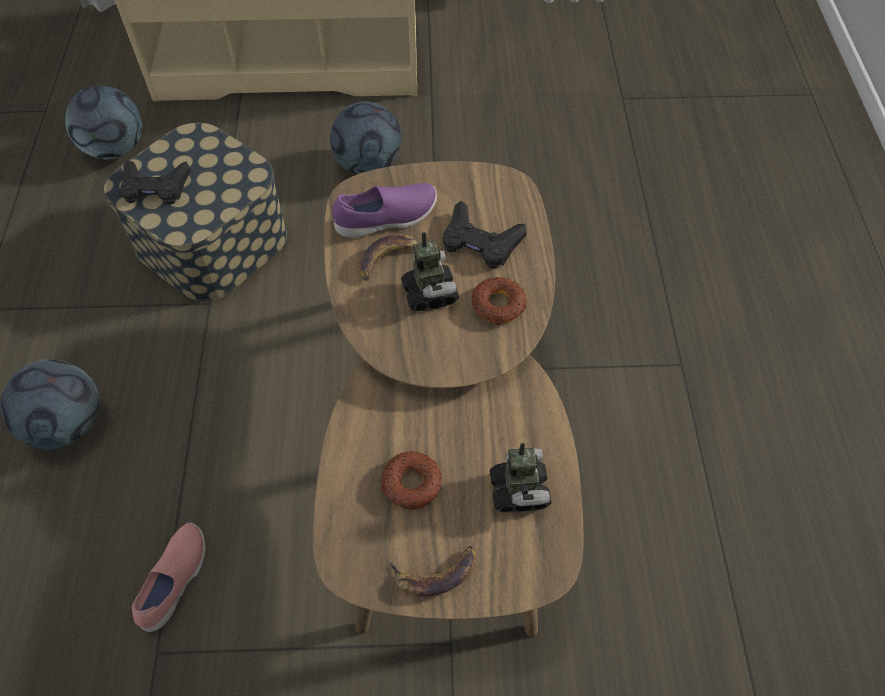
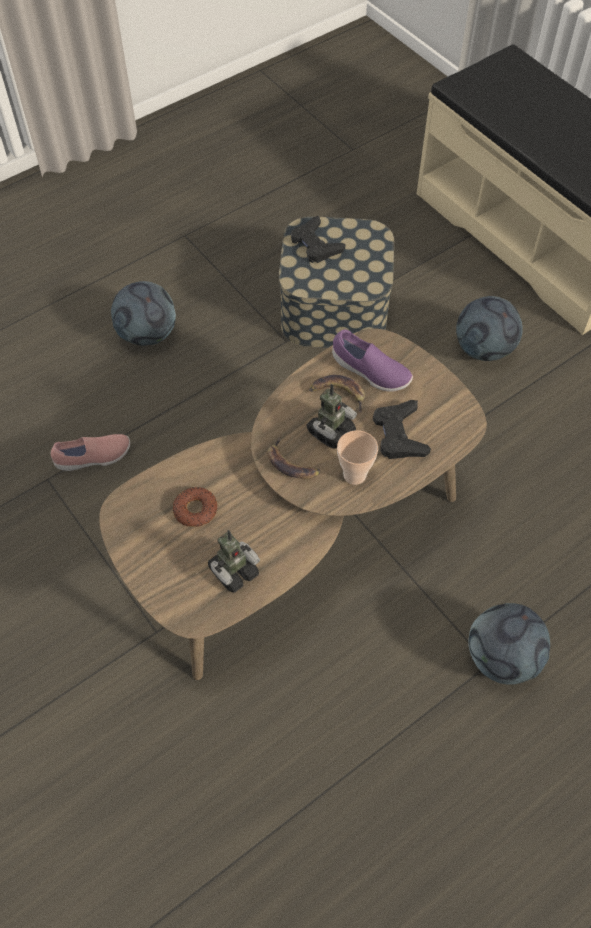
camera: 55 degrees right, 0 degrees up
(115, 148) = (358, 206): football -> football (502, 657)
(436, 572) = (147, 557): banana -> banana (291, 464)
(498, 305) = (354, 475): donut -> cup

